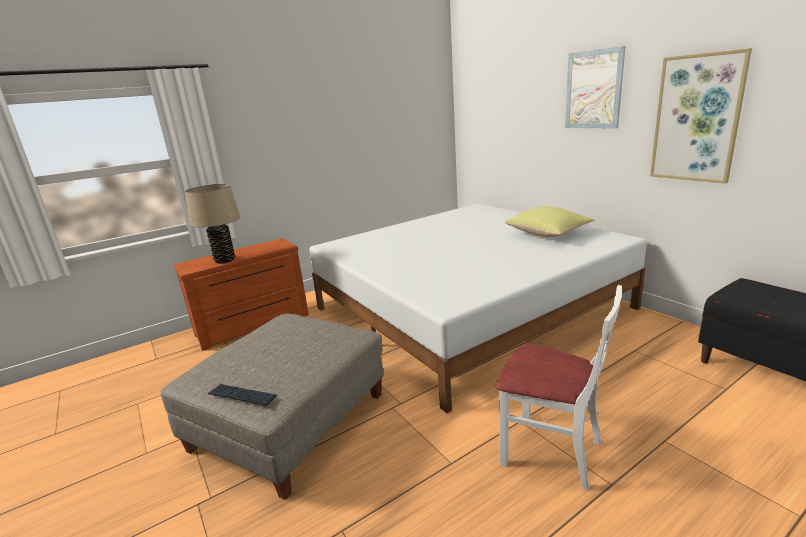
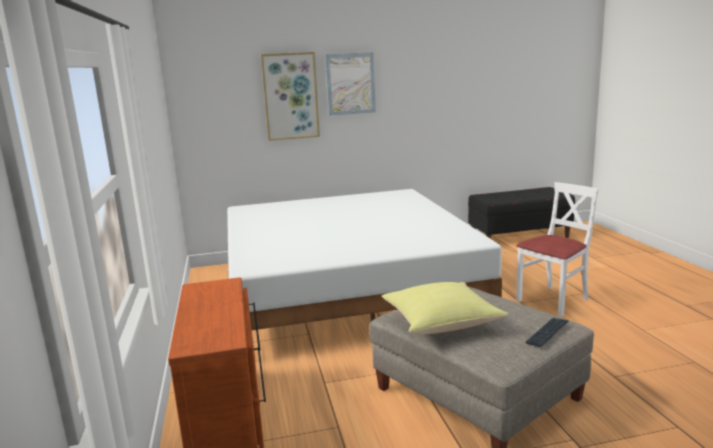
camera: 70 degrees left, 5 degrees down
(225, 260) = (224, 317): beige table lamp -> none
(548, 234) = (366, 202): yellow pillow -> yellow pillow (441, 323)
(696, 119) = (428, 102): picture -> picture (290, 96)

